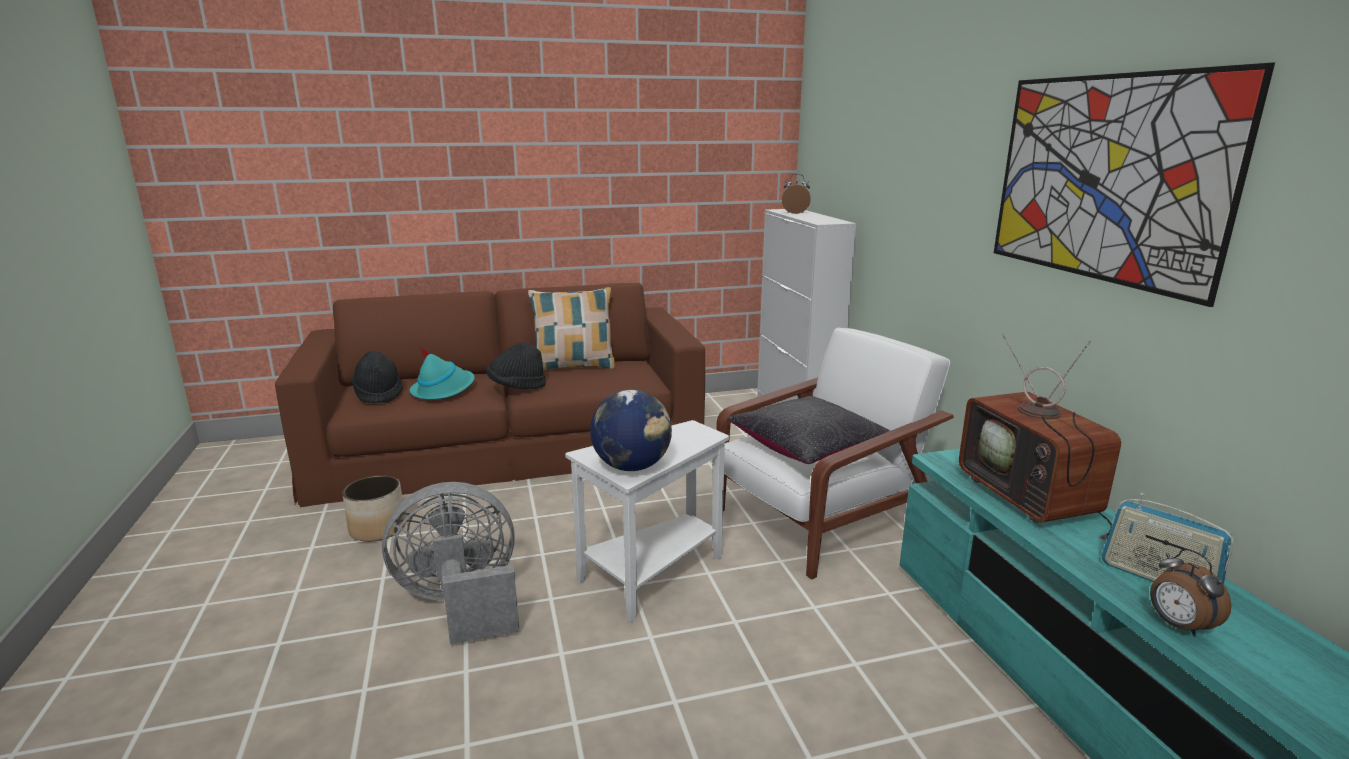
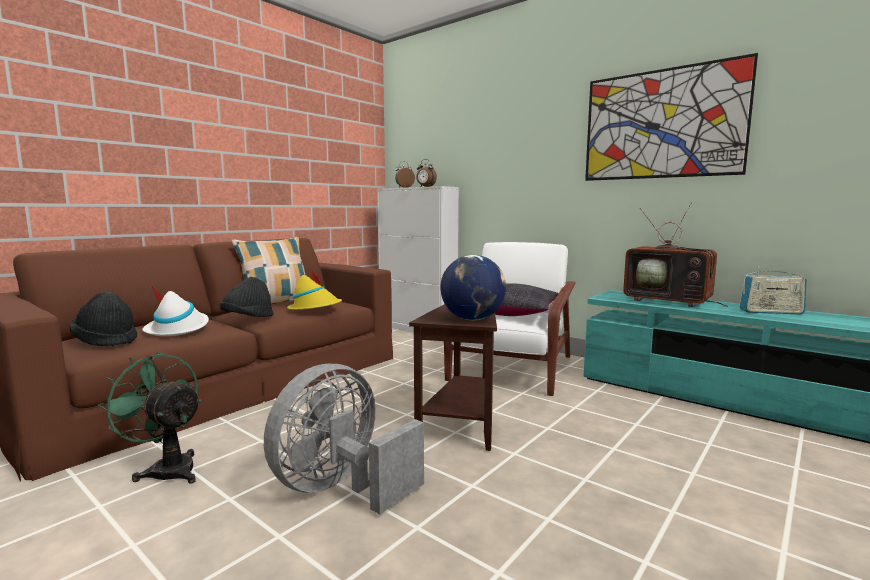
camera: 35 degrees left, 10 degrees down
(377, 529) = (167, 468): planter -> green fan
(443, 390) = (178, 329): turquoise hat -> white hat
(596, 384) = (315, 308): none -> yellow hat
(651, 577) = (461, 423): white side table -> brown side table
(1178, 626) = (813, 321): alarm clock -> alarm clock (425, 187)

